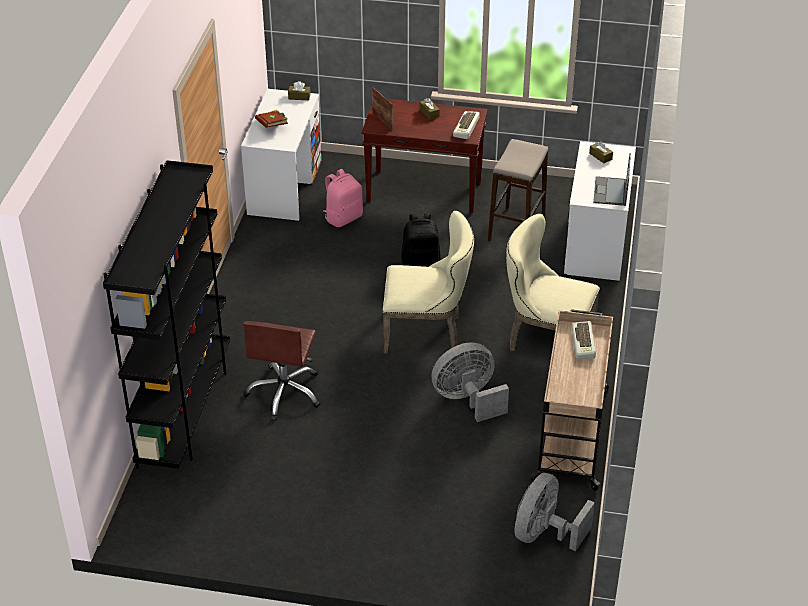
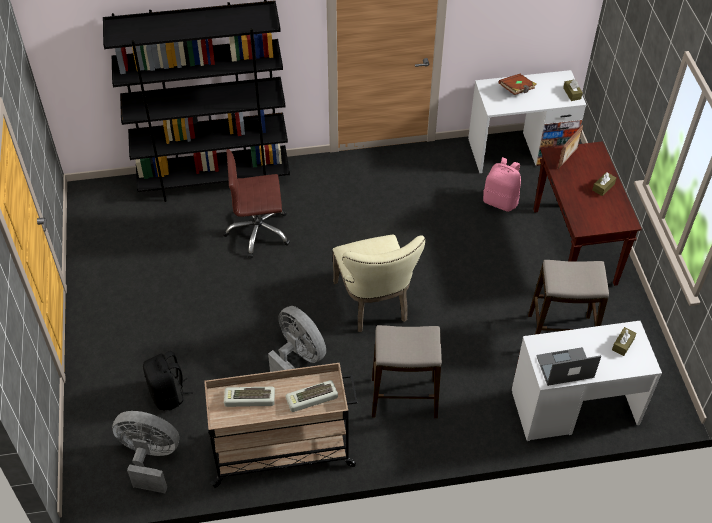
camera: 70 degrees right, 10 degrees up
(421, 262) = (469, 273): black backpack -> black backpack (168, 394)
(467, 128) = (597, 221): keyboard -> keyboard (249, 399)
(545, 341) = (404, 398): beige chair -> stool

